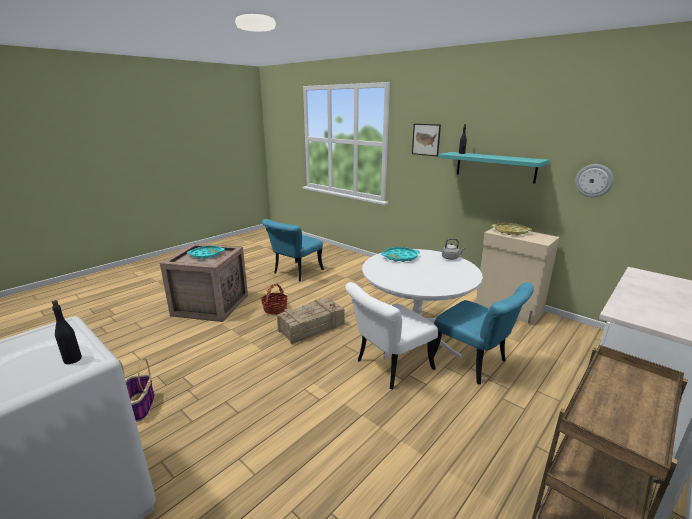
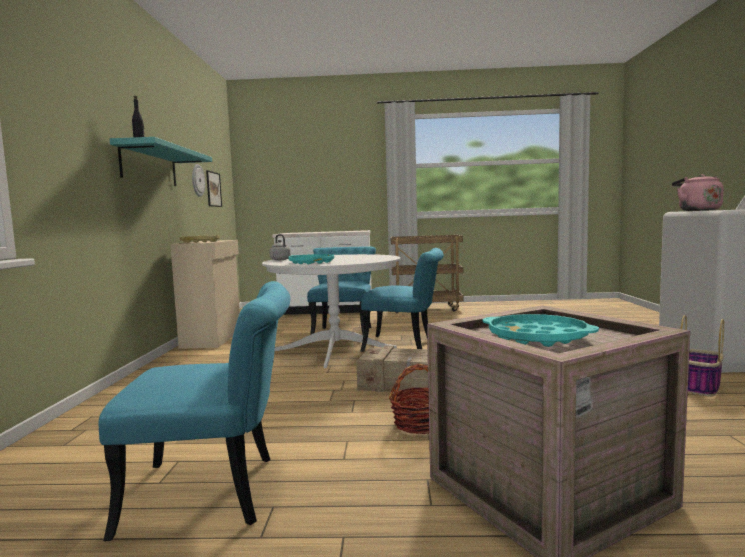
camera: 130 degrees left, 15 degrees down
(72, 359) = (697, 210): black bottle -> pink kettle
(388, 367) = (406, 345): white chair -> turquoise chair
(426, 139) = (73, 108): picture -> picture (213, 189)

